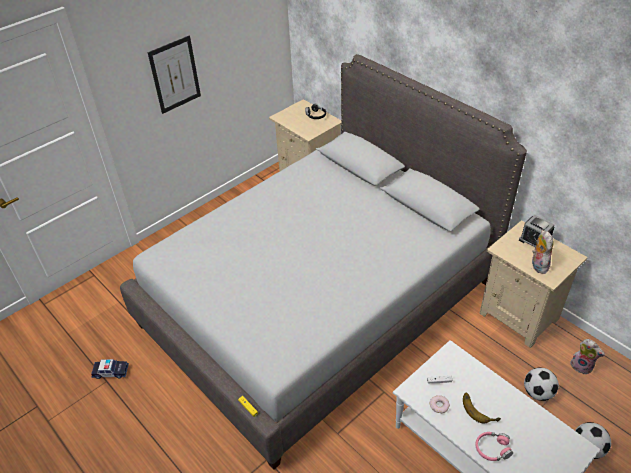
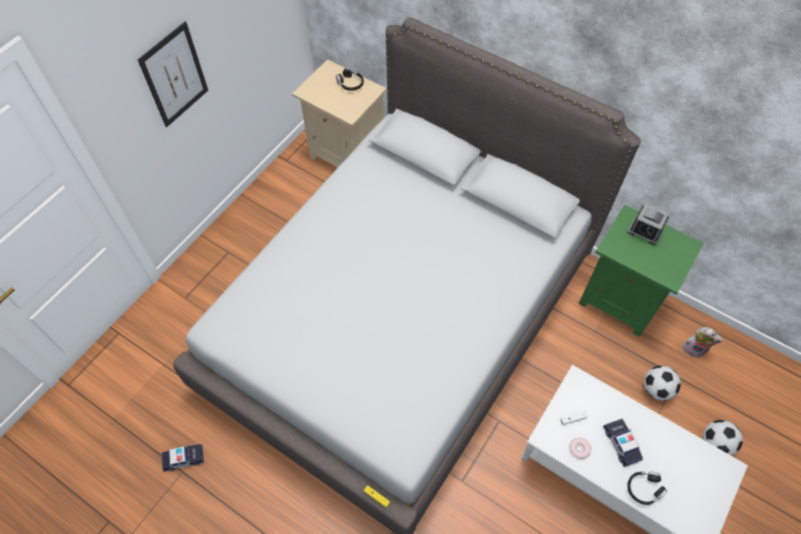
camera: 15 degrees left, 15 degrees up
(479, 408) = (621, 443): banana -> toy car
(492, 449) = (644, 489): pink headphones -> black headphones
(518, 317) = (620, 301): beige nightstand -> green nightstand
(537, 265) = (654, 263): plush toy -> none

